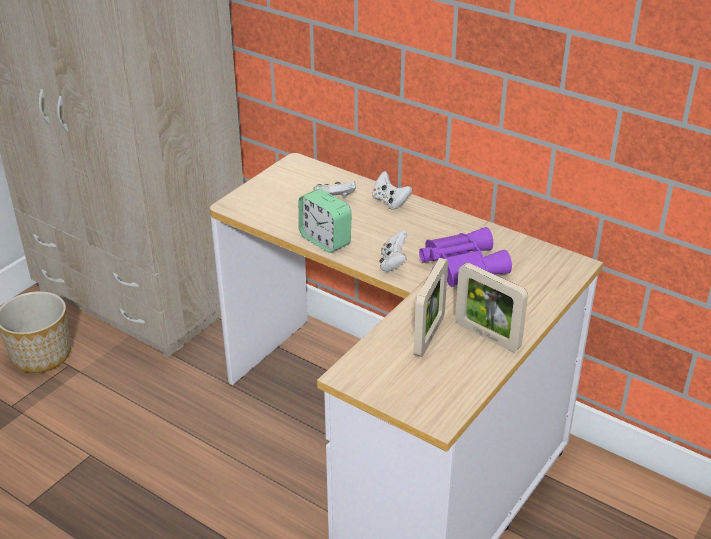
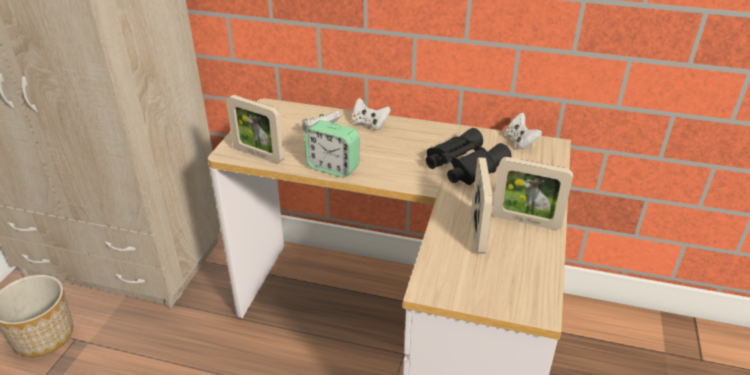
camera: 20 degrees left, 0 degrees up
(259, 213) = (258, 155): none -> picture frame
(393, 263) = (405, 175): white game controller -> white game controller (520, 141)
(460, 265) = (463, 165): purple binoculars -> black binoculars

